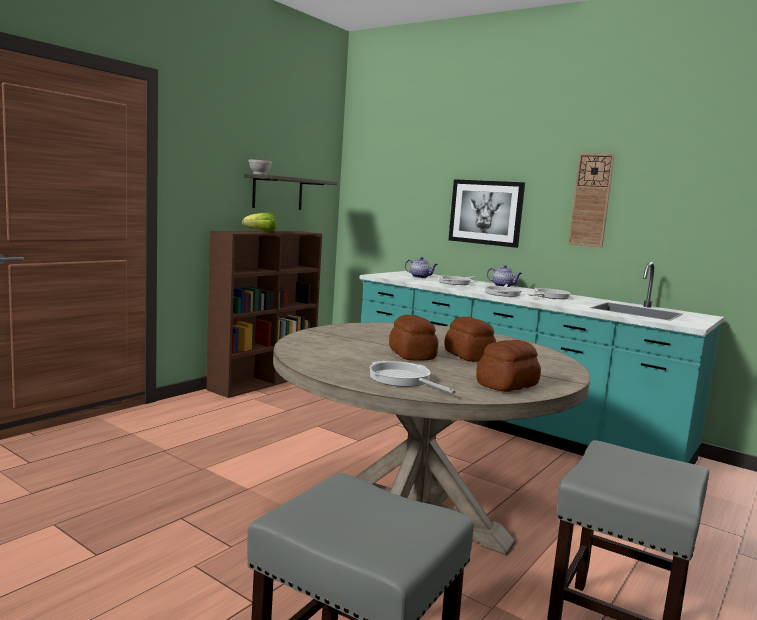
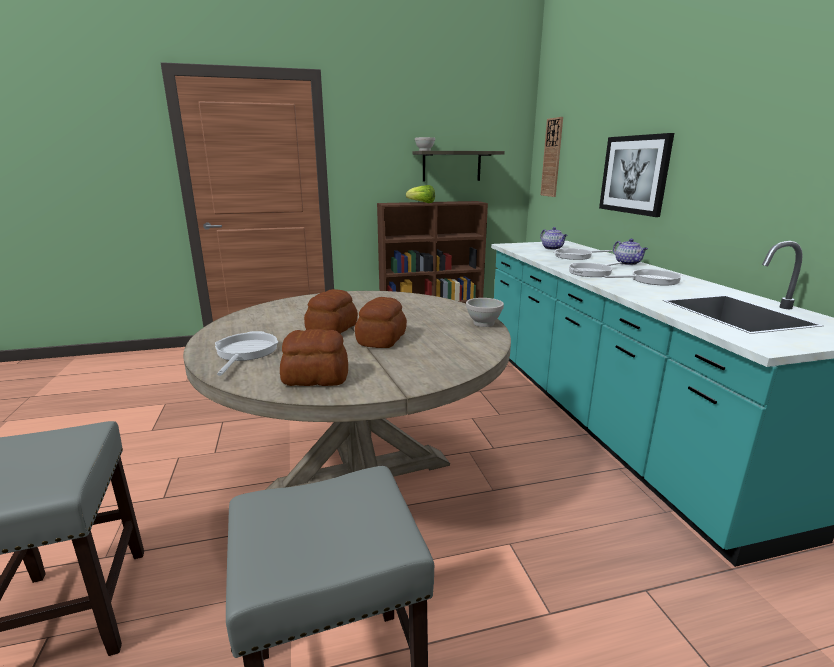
camera: 40 degrees right, 10 degrees up
(499, 337) = (484, 323): none -> white bowl
(591, 200) = (745, 149): wall clock -> wall clock (552, 158)

